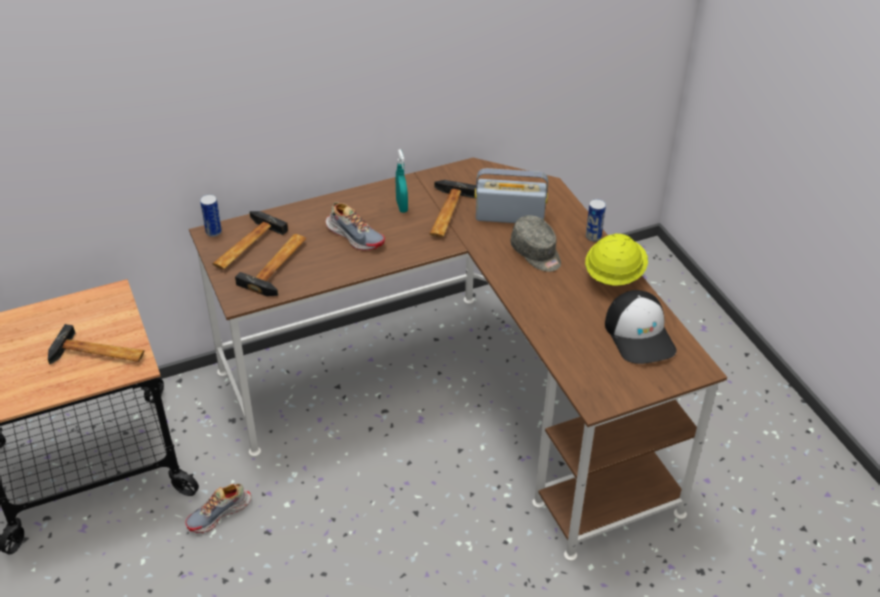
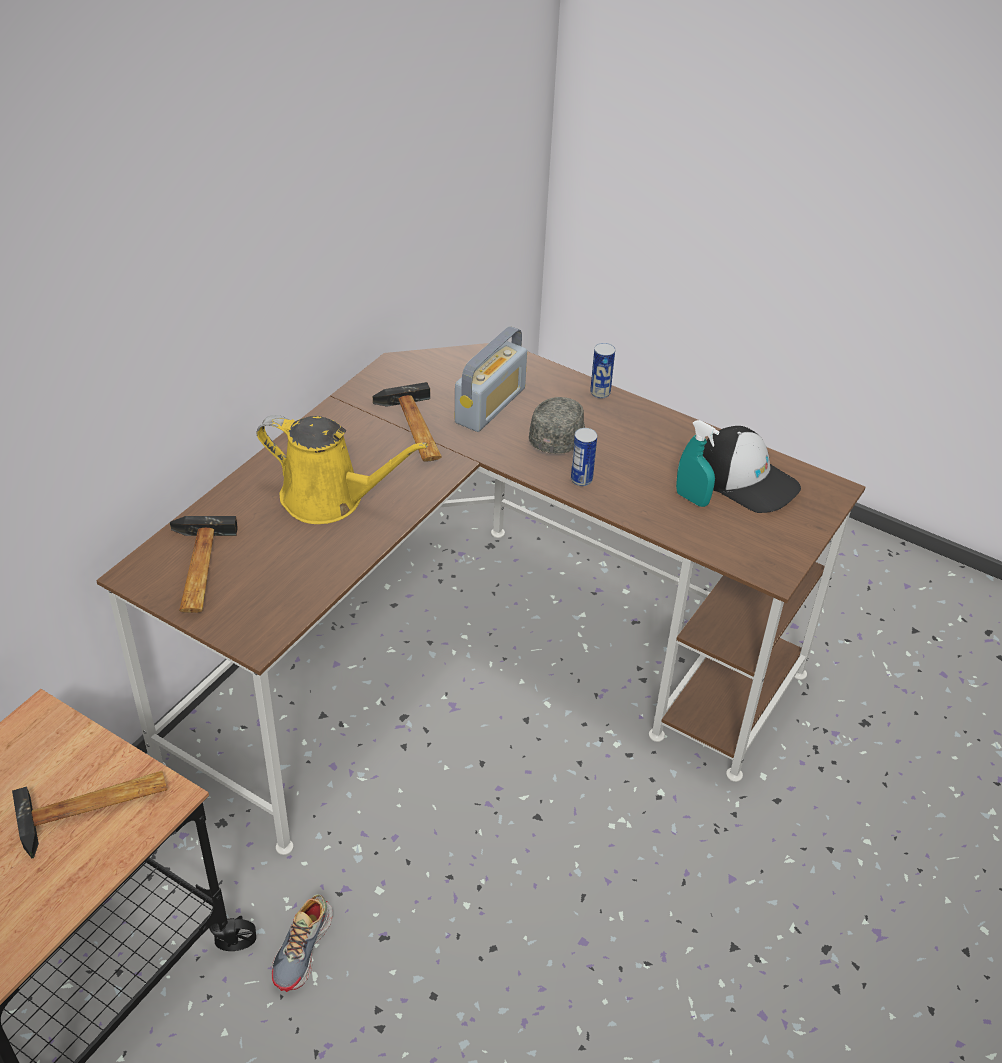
camera: 35 degrees left, 0 degrees up
(213, 232) = (137, 570): can -> can (581, 479)
(279, 266) = (269, 576): hammer -> none
(355, 235) = (330, 499): shoe -> yellow watering can
(402, 206) = (354, 441): turquoise spray bottle -> turquoise spray bottle (692, 499)
(509, 216) = (490, 405): radio -> radio turned 150 degrees clockwise
(536, 253) = (559, 435): grey cap -> grey cap turned 90 degrees counterclockwise
(613, 275) = (660, 426): yellow hard hat -> none

